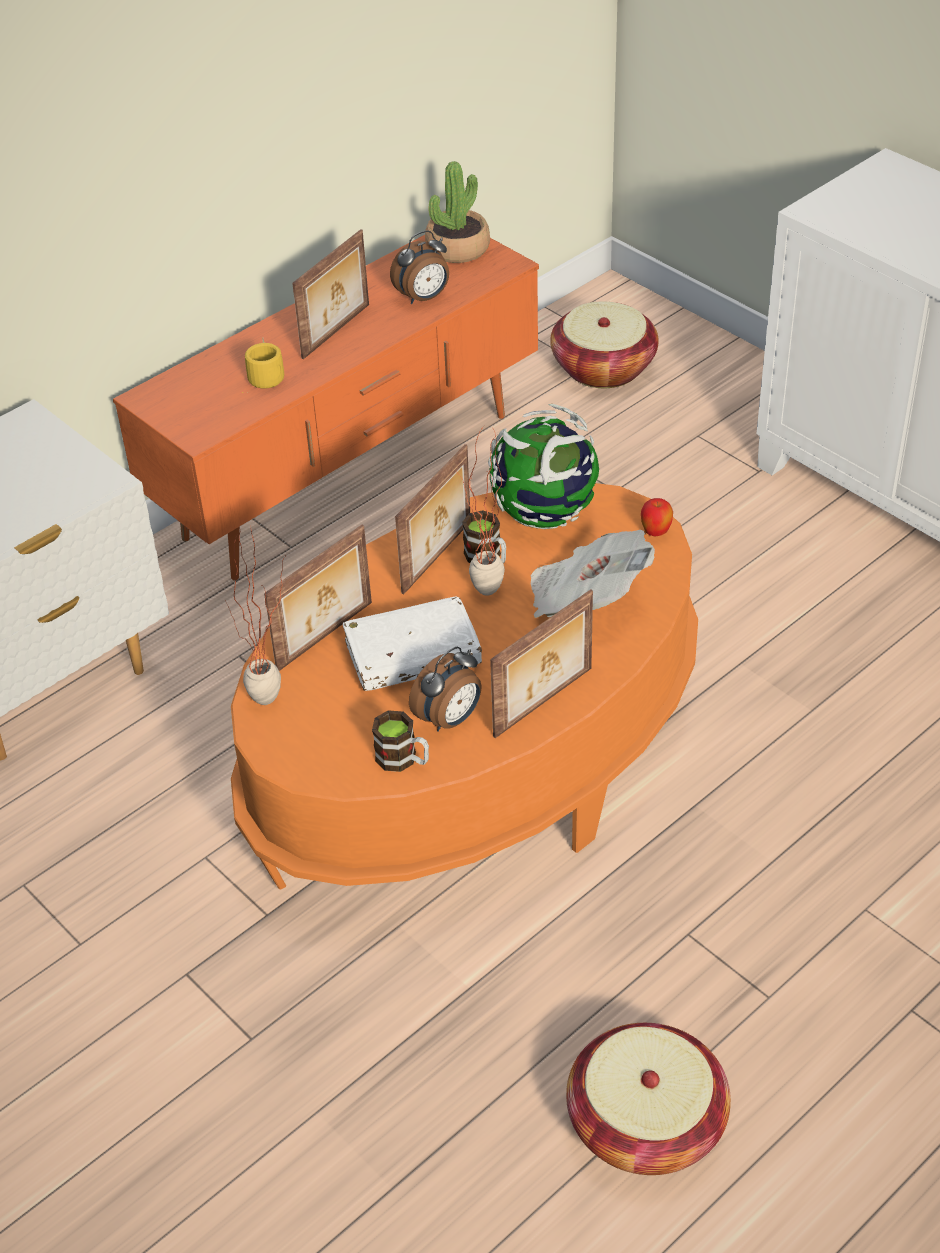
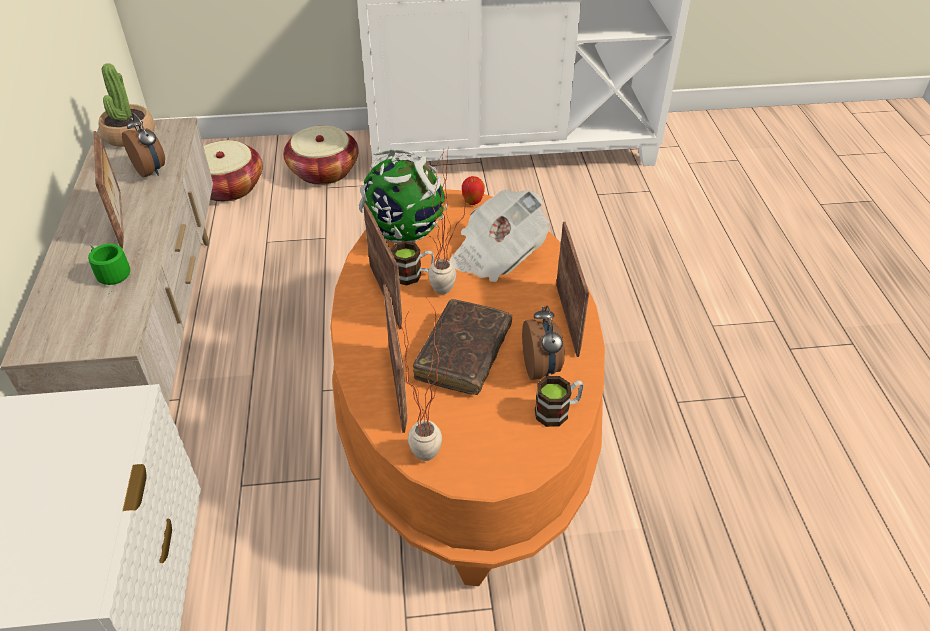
camera: 55 degrees left, 0 degrees up
(264, 376) = (109, 275): yellow mug -> green mug
(350, 478) = (160, 335): orange tv stand -> beige tv stand
(413, 655) = (463, 354): white book -> brown book
(423, 298) = (151, 170): alarm clock -> alarm clock turned 45 degrees counterclockwise
(646, 1122) = (801, 501): basket -> basket (323, 171)

